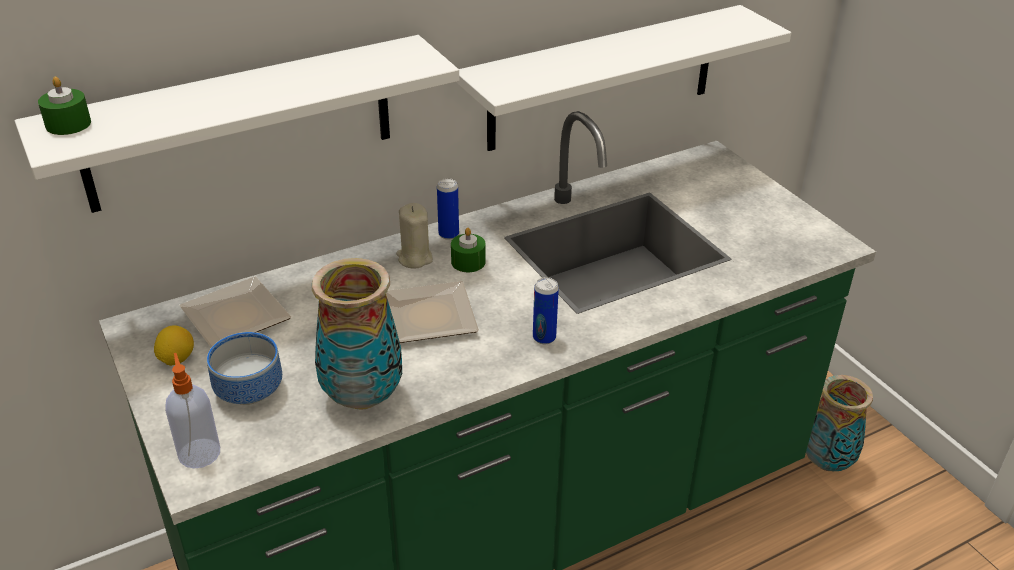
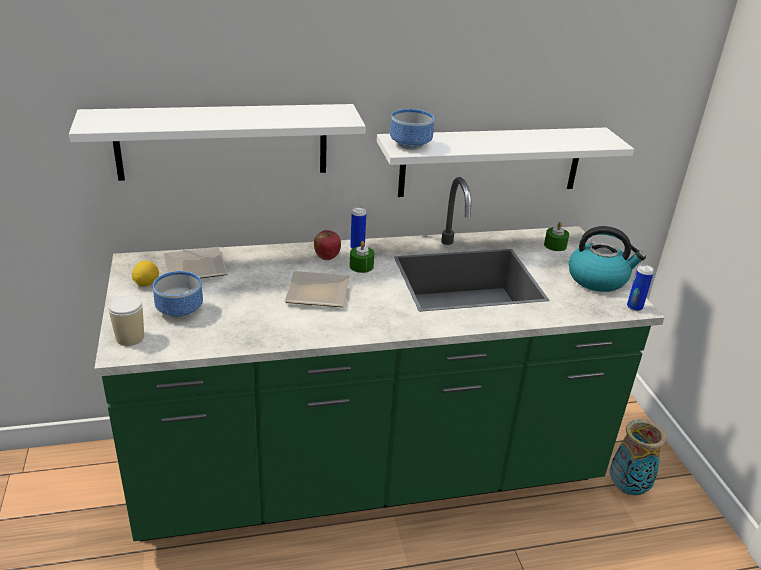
camera: 15 degrees right, 5 degrees down
(68, 124) = (105, 116): green candle -> green candle (555, 245)
(199, 452) = (130, 338): soap dispenser -> cup
(362, 397) = (248, 329): vase -> none
(414, 258) = (327, 257): beige candle -> apple
(512, 80) = (412, 145): none -> bowl
(544, 338) = (387, 321): can -> can (634, 307)
(775, 214) = (598, 279): none -> kettle

